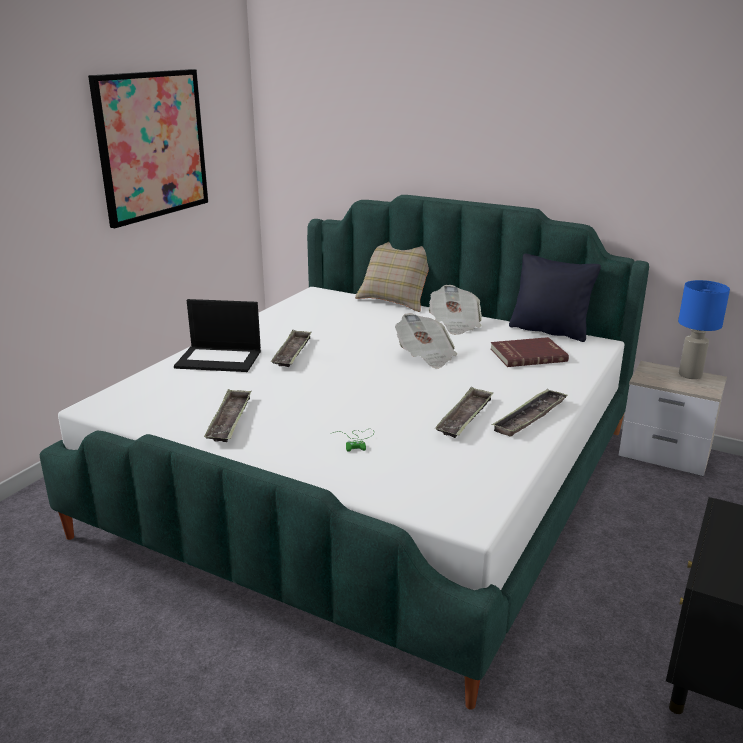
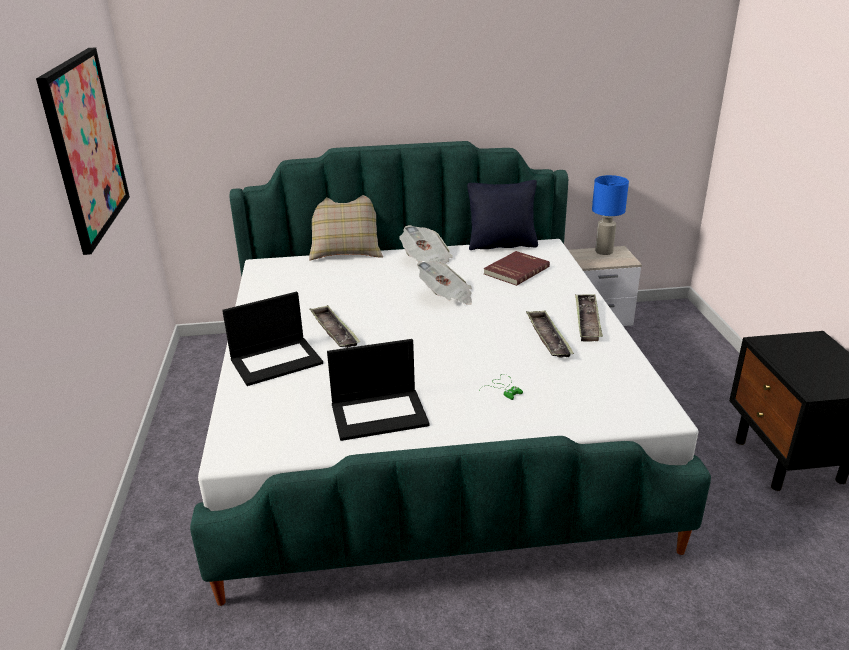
camera: 35 degrees left, 5 degrees up
(230, 420) = (380, 413): tray -> laptop

